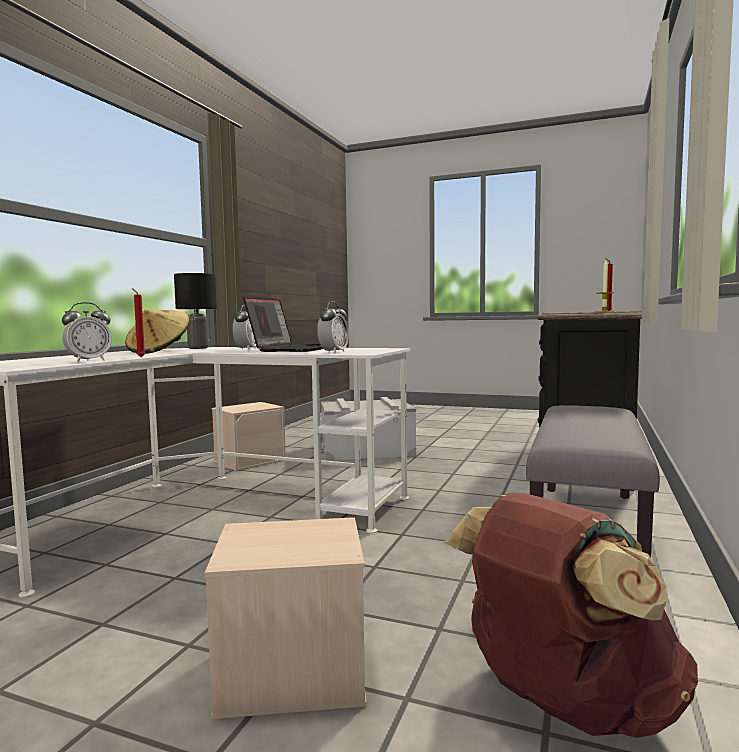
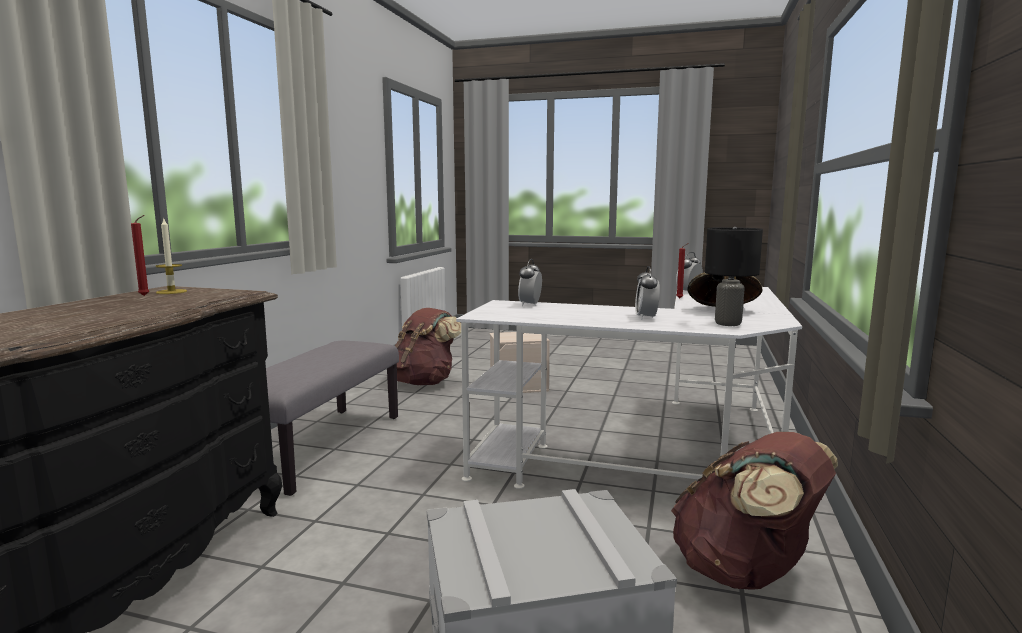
camera: 175 degrees right, 5 degrees up
(250, 460) = (745, 573): beige storage box -> brown backpack
(292, 349) = (586, 314): laptop -> none

